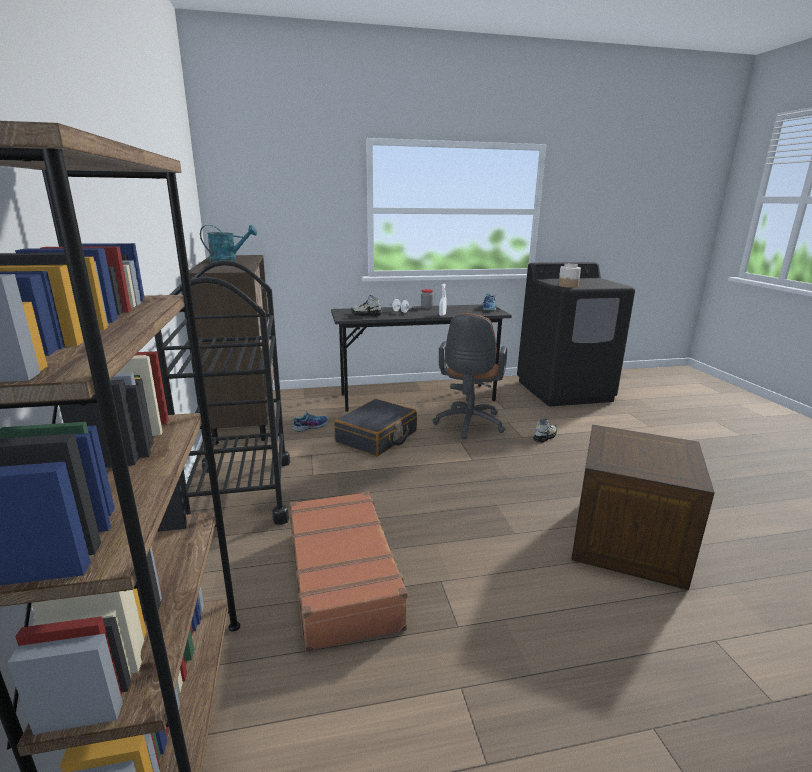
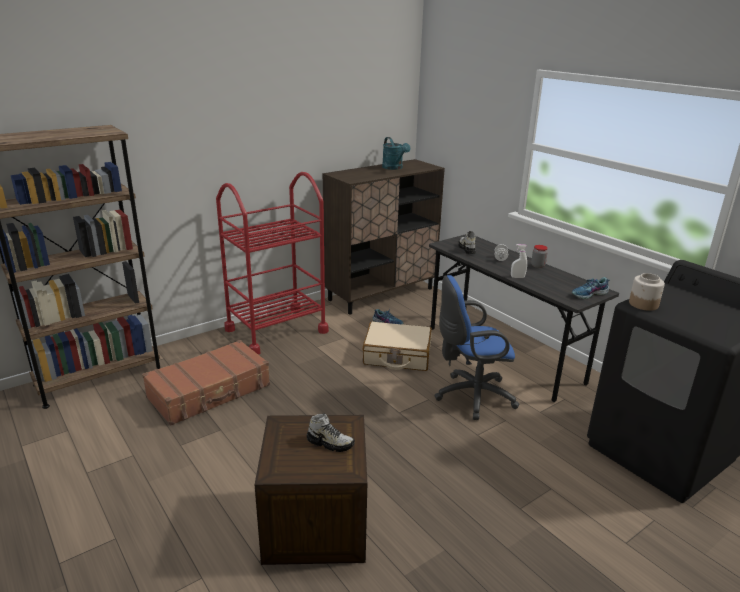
camera: 65 degrees right, 5 degrees up
(242, 493) = (276, 330): black cart -> red cart
(377, 437) = (397, 356): black suitcase -> beige suitcase
(468, 425) = (470, 396): brown office chair -> blue office chair
(545, 437) = (493, 450): shoe -> shoe (330, 443)

